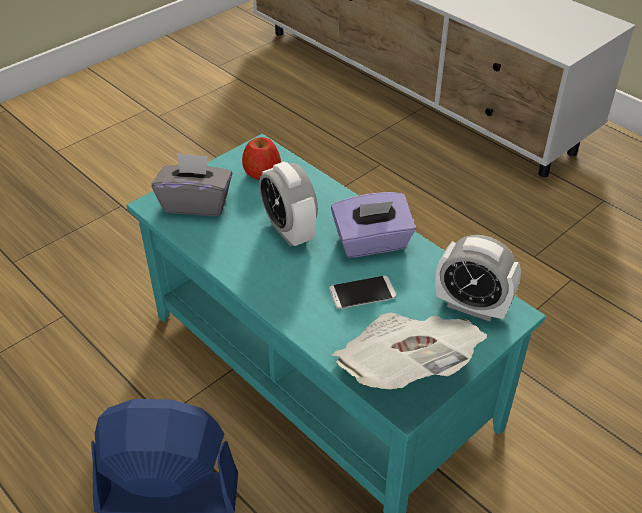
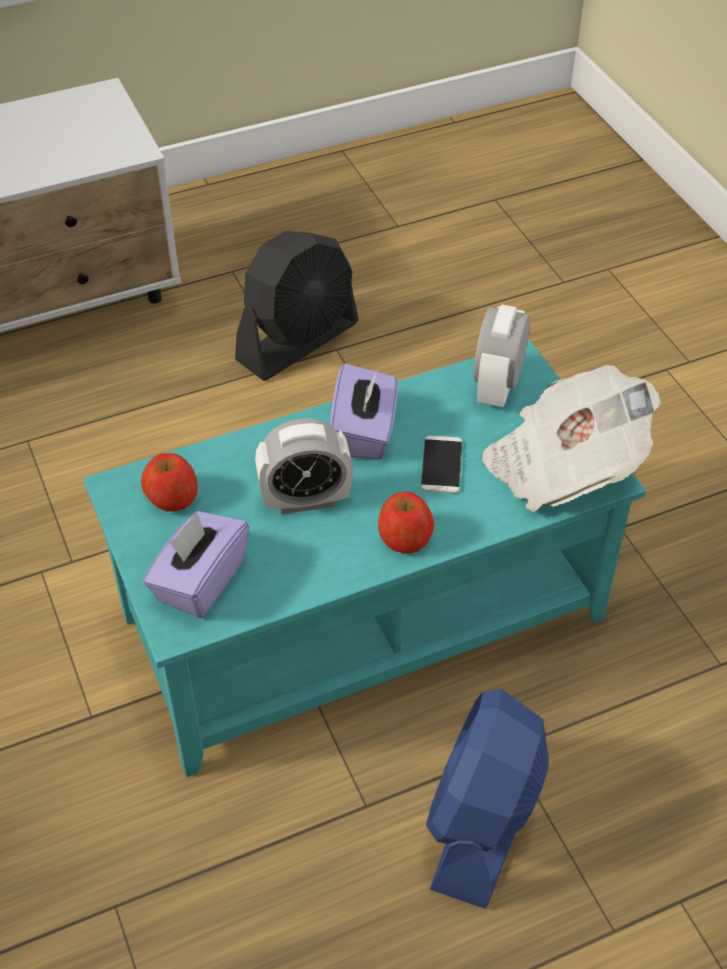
camera: 70 degrees left, 5 degrees up
(196, 203) = (200, 581): grey tissue box -> purple tissue box
(277, 290) = (405, 537): none -> apple
(472, 306) = (497, 387): alarm clock -> alarm clock turned 150 degrees clockwise
(562, 256) = (298, 341): none -> black fan

